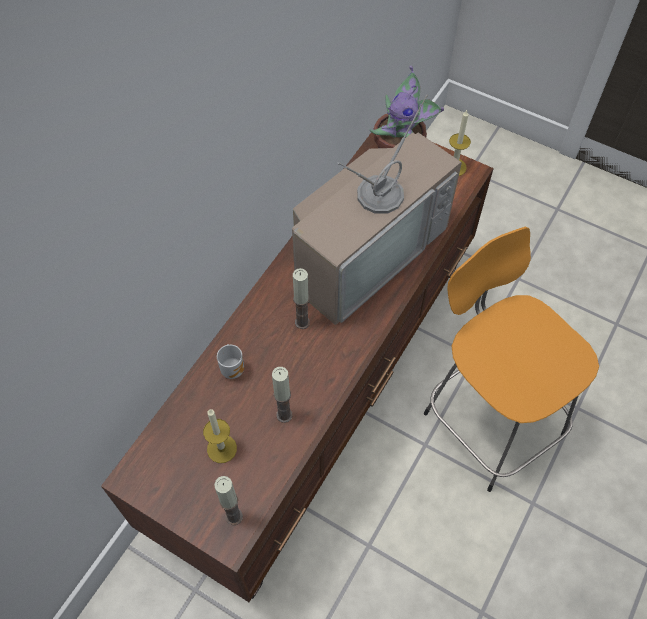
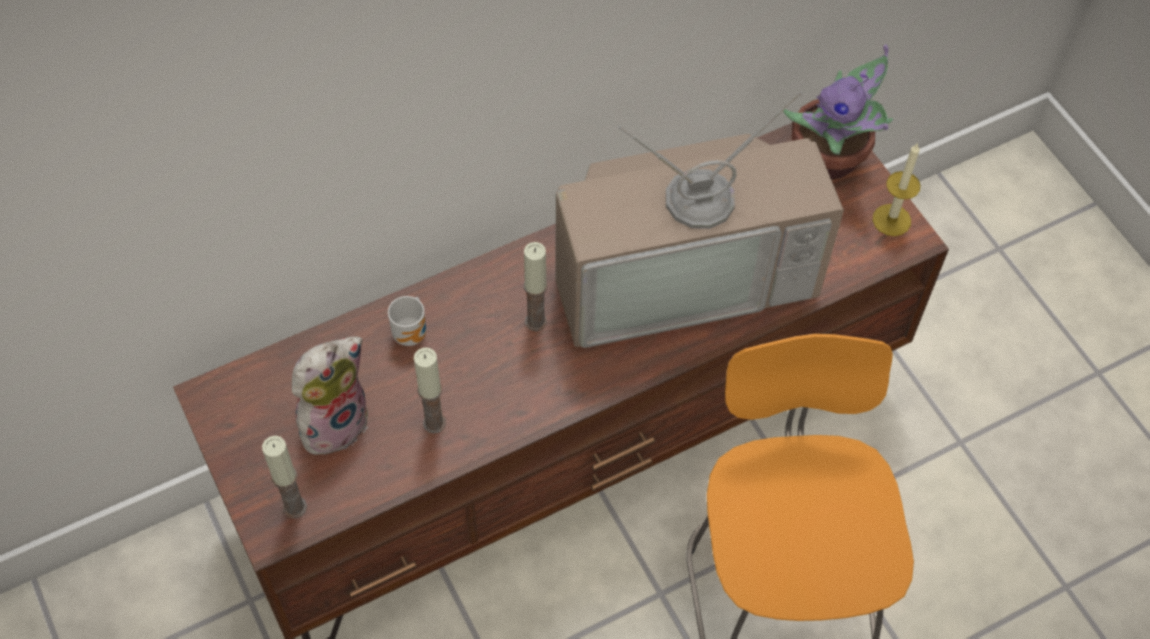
camera: 30 degrees right, 0 degrees up
(222, 448) = (334, 421): candle -> plush toy

